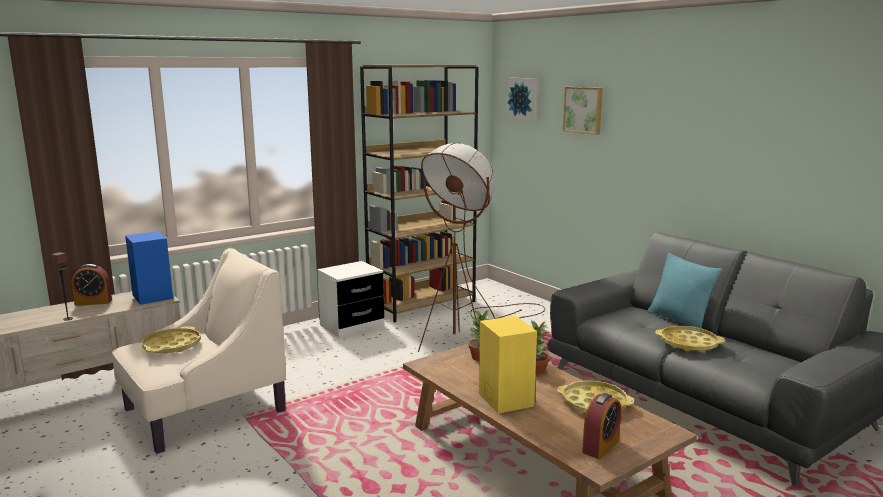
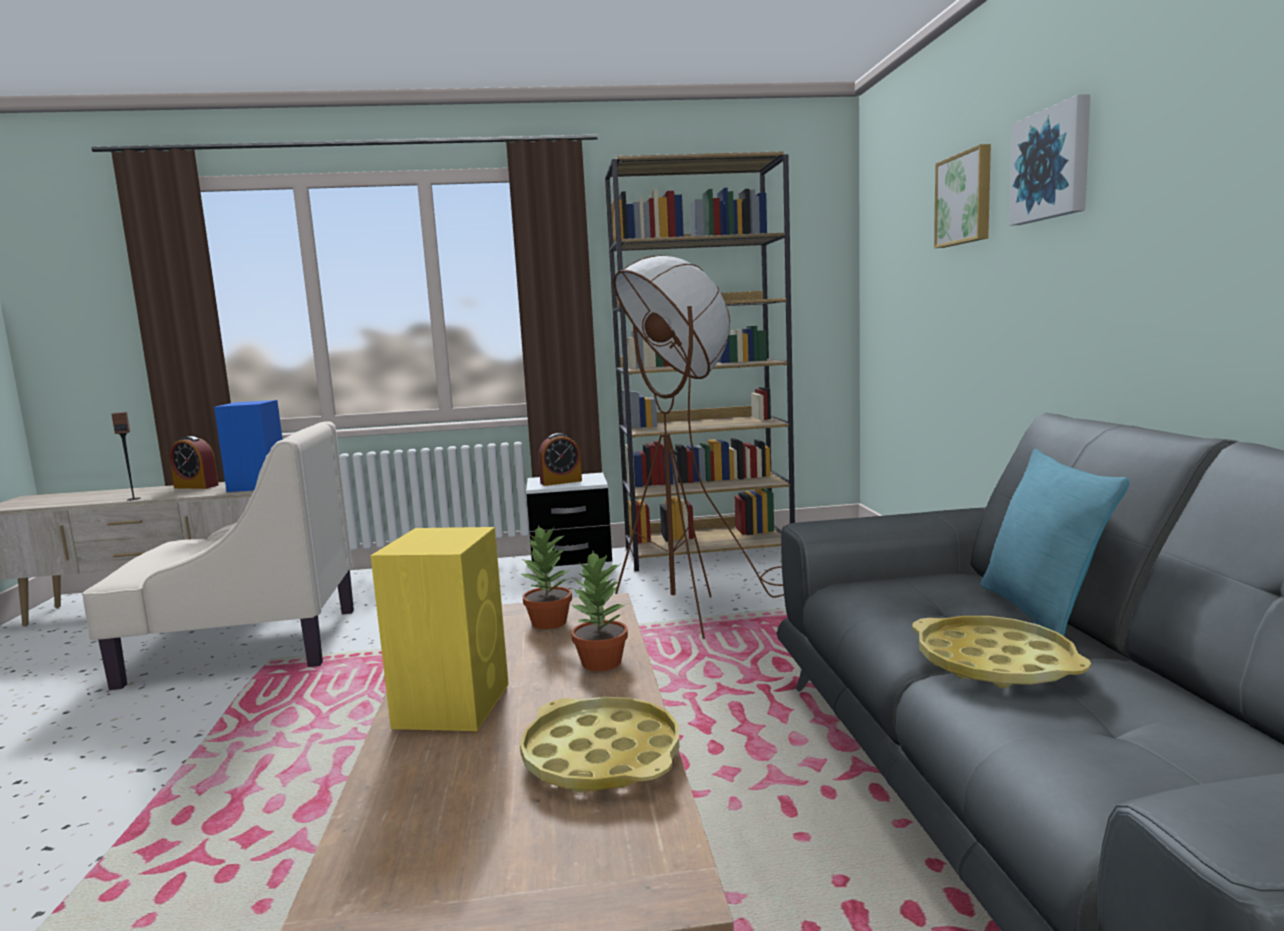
camera: 30 degrees right, 5 degrees down
(172, 346) = (197, 544): yellow tray -> none
(523, 98) = (892, 209): picture -> picture (1052, 164)
(600, 446) = (441, 869): alarm clock -> alarm clock (561, 482)

